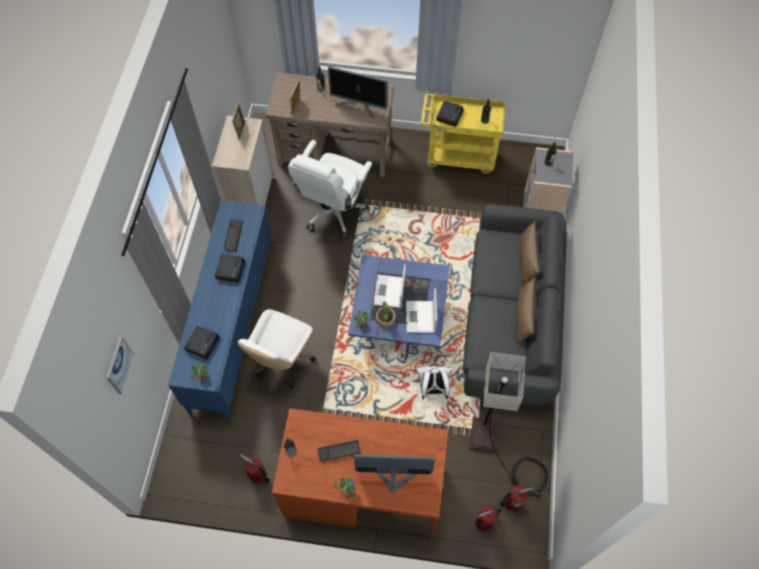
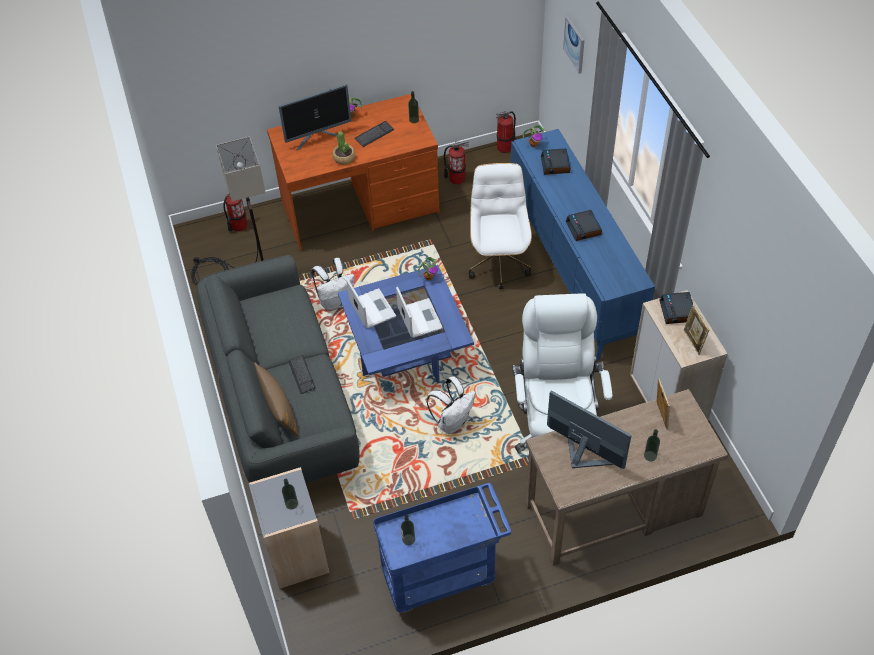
camera: 155 degrees right, 10 degrees down
(233, 235) = (609, 259): keyboard -> keyboard (302, 375)
(359, 105) = (582, 455): monitor -> monitor turned 45 degrees clockwise
(385, 318) = (408, 292): potted plant -> potted plant (344, 158)
(398, 248) = (452, 422): none -> white backpack
(449, 116) = (461, 524): alarm clock -> alarm clock (677, 311)
(457, 159) = (444, 578): yellow cart -> blue cart
(512, 503) = (218, 248): fire extinguisher -> fire extinguisher (505, 147)
(523, 317) = (260, 348): brown pillow -> none

